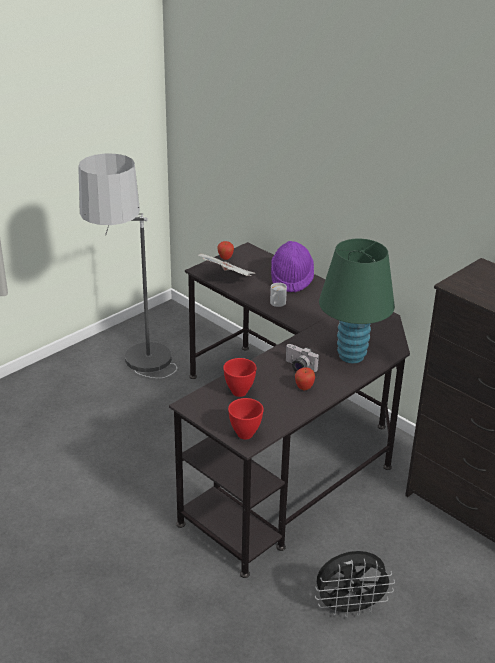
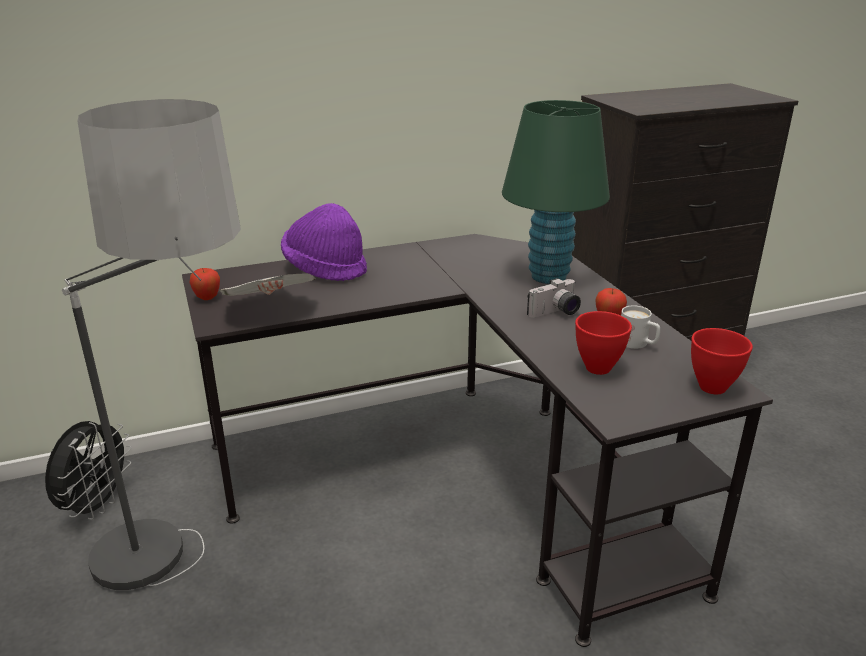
camera: 65 degrees left, 5 degrees down
(276, 304) = (381, 292): white mug -> white mug (638, 344)
(349, 608) = (784, 519): black fan -> black fan (97, 505)

